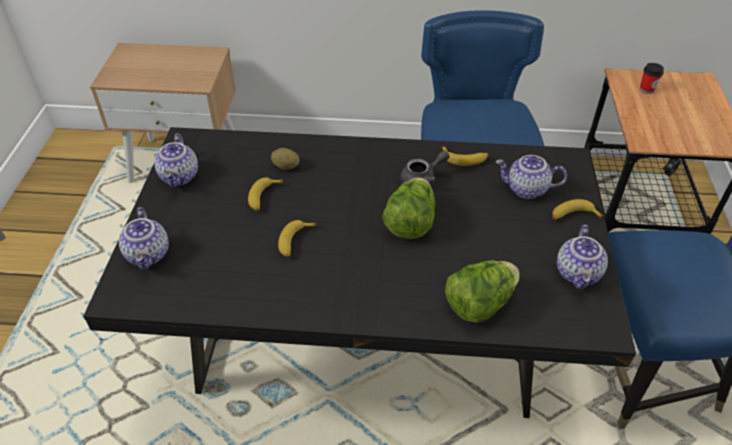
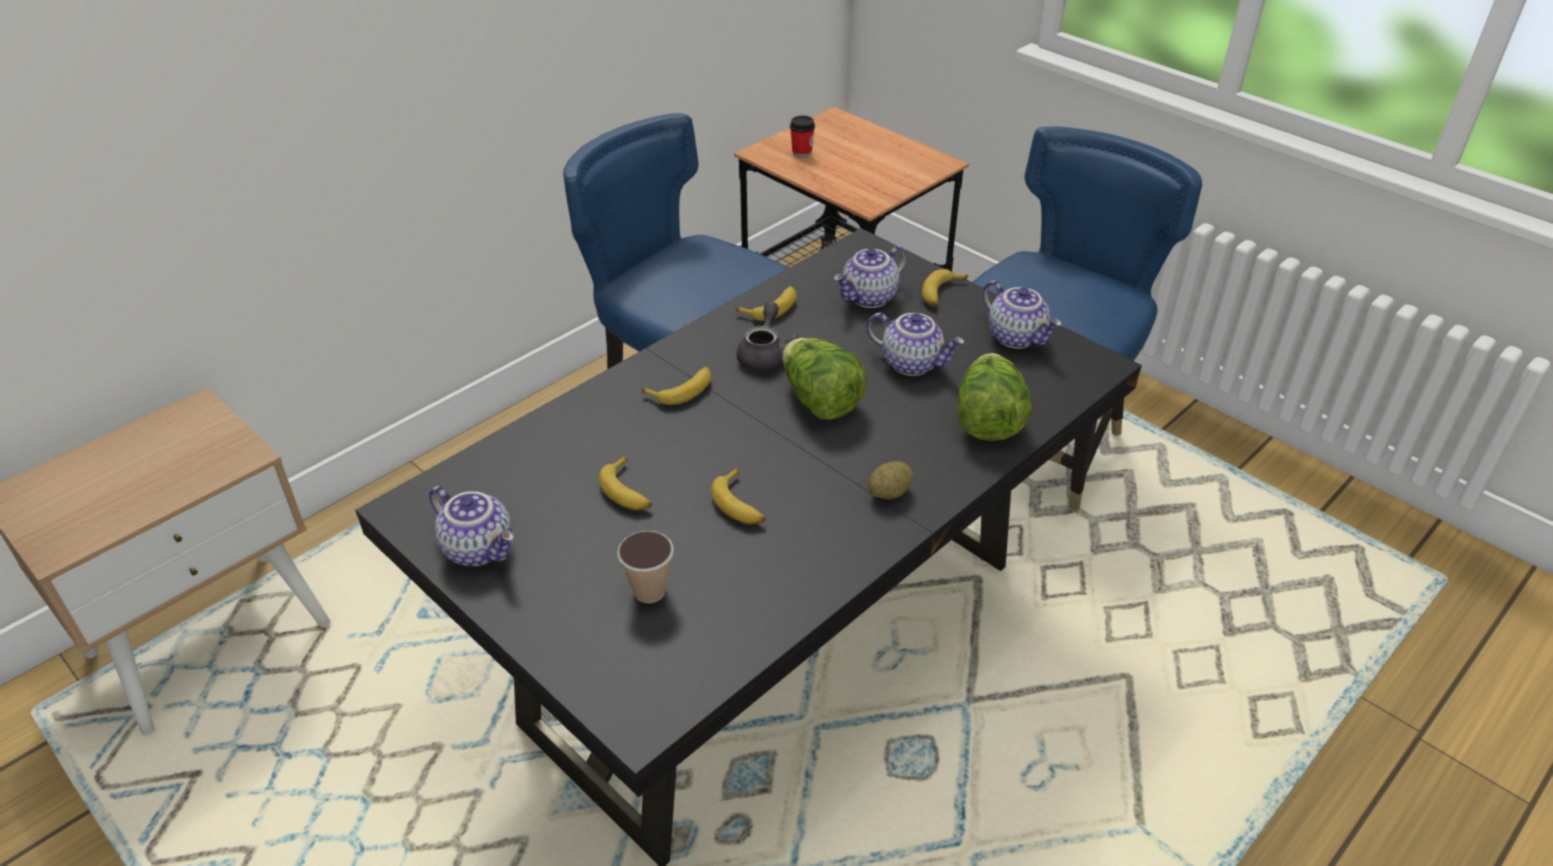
camera: 50 degrees left, 5 degrees down
(149, 255) = (598, 650): teapot -> teapot (912, 363)
(202, 247) = (649, 591): none -> cup
(286, 166) = (596, 444): potato -> potato (889, 493)
(358, 169) = (682, 390): none -> banana

